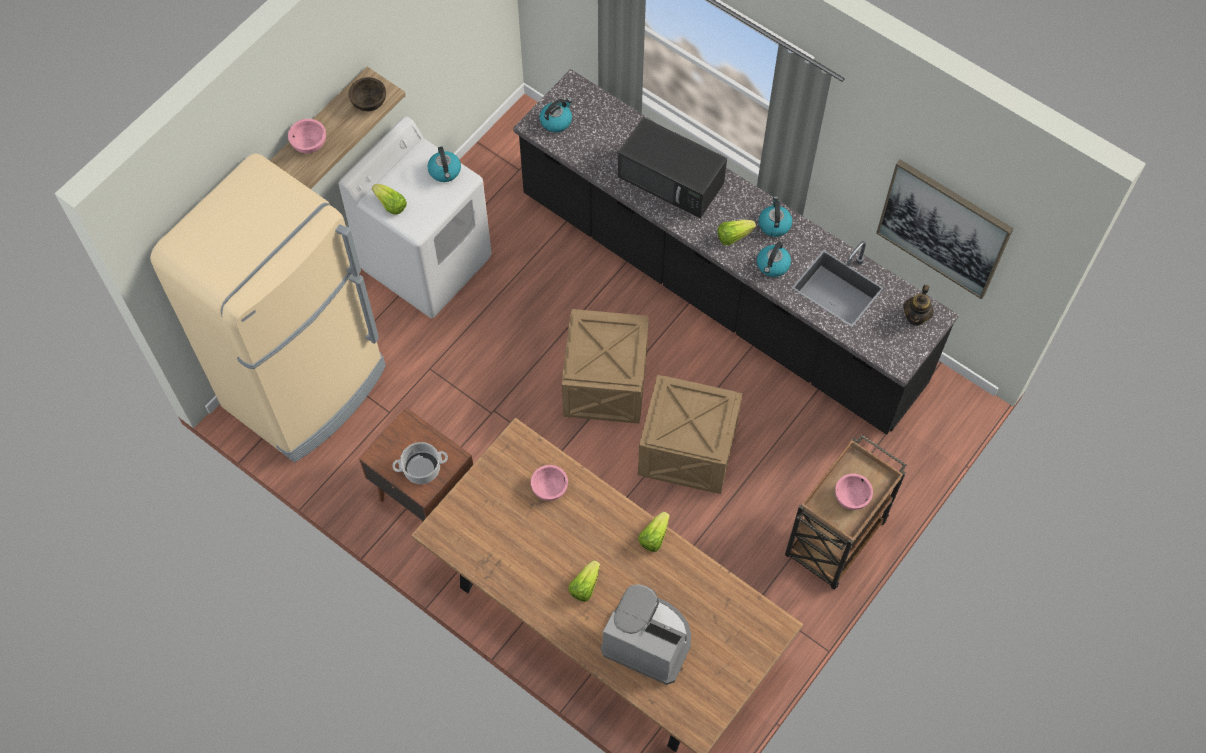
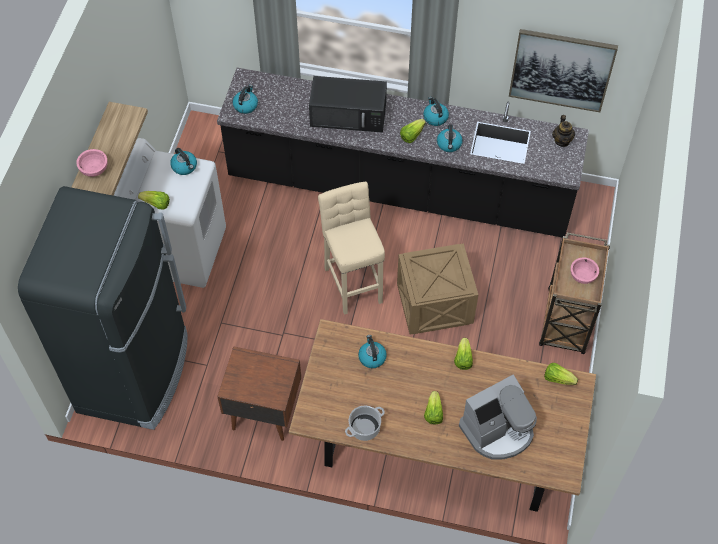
camera: 25 degrees left, 5 degrees down
(306, 387) = (135, 373): beige fridge -> black fridge
(369, 102) = (124, 125): brown bowl -> none
(421, 469) = (268, 384): cooking pot -> cooking pot (364, 428)
(549, 488) = (372, 357): pink bowl -> kettle
(605, 382) = (353, 281): crate -> beige stool
(648, 640) = (498, 430): coffee machine -> coffee machine turned 150 degrees clockwise
(754, 609) = (558, 378): none -> lettuce

